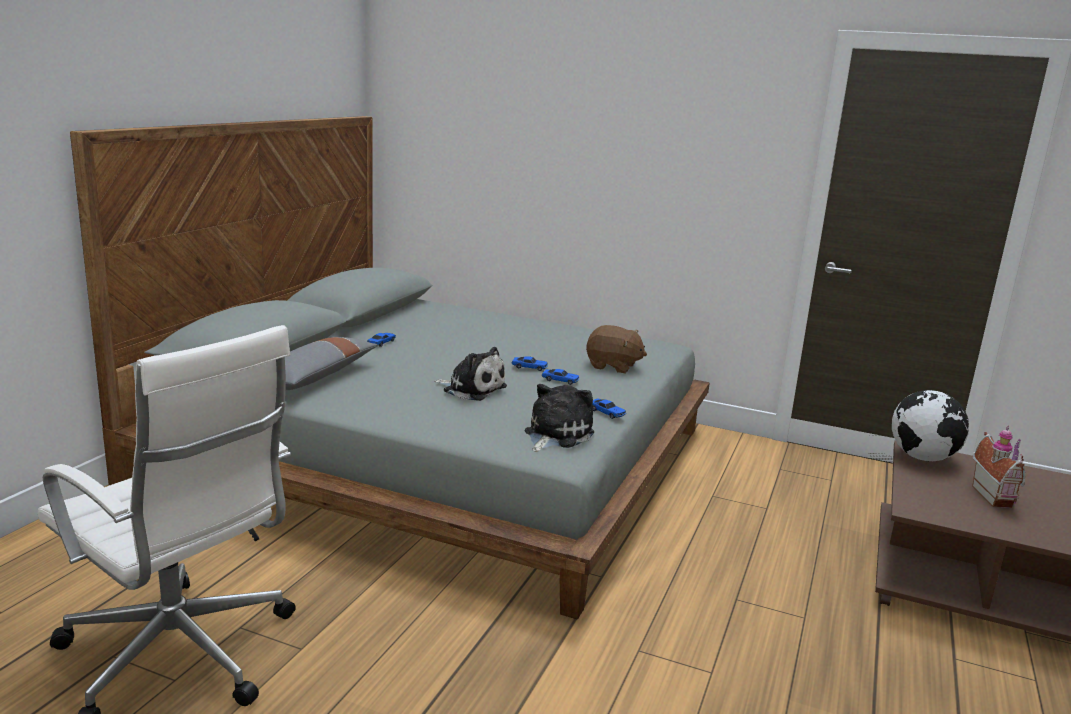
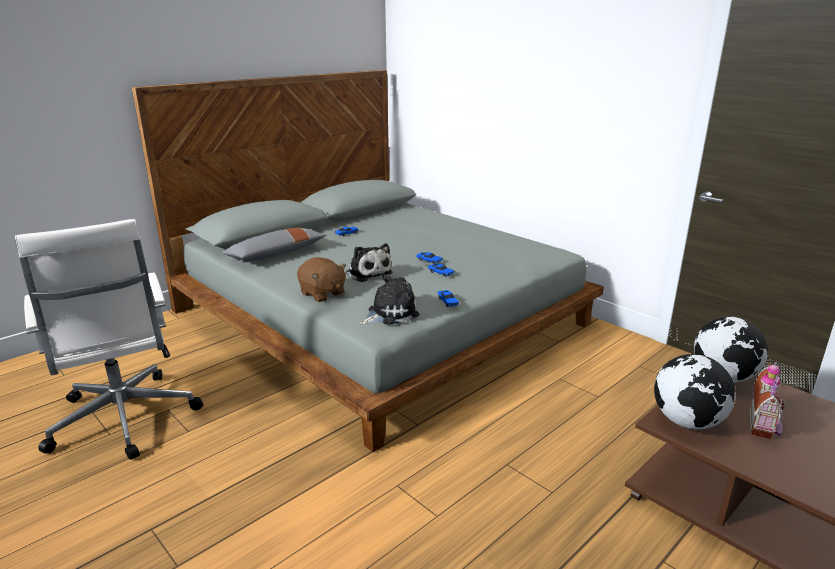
camera: 25 degrees right, 5 degrees up
(613, 366) = (495, 266): brown plush toy -> brown plush toy (322, 294)
(934, 505) = (687, 422): none -> globe

